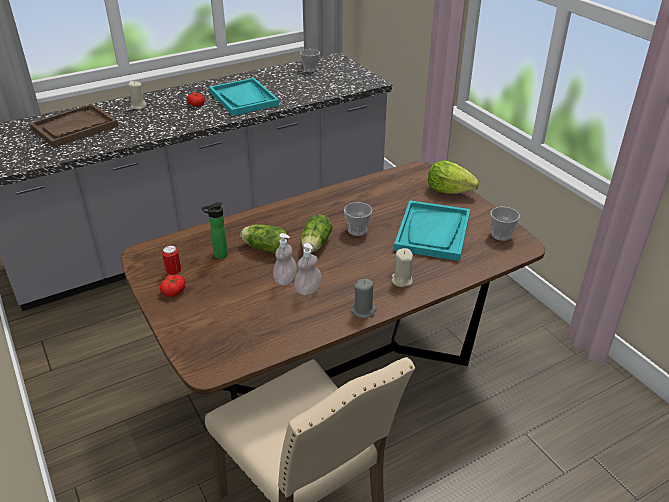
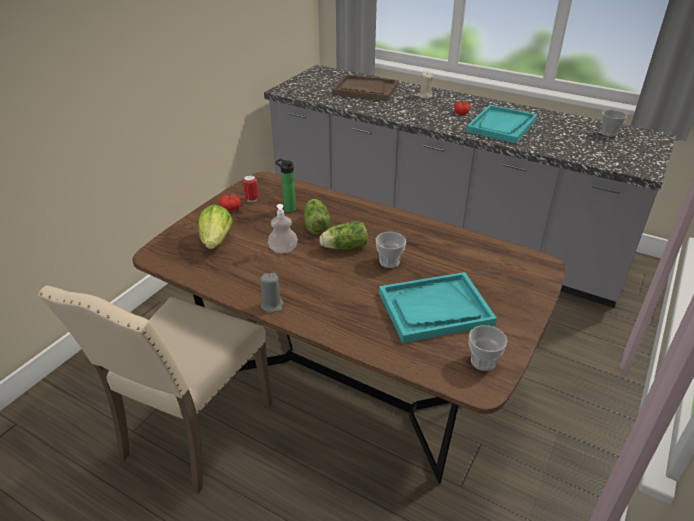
camera: 60 degrees right, 0 degrees up
(308, 289) = (279, 265): soap dispenser -> none
(401, 280) = (335, 313): beige candle -> none
(449, 191) = (527, 296): lettuce -> lettuce (216, 241)

